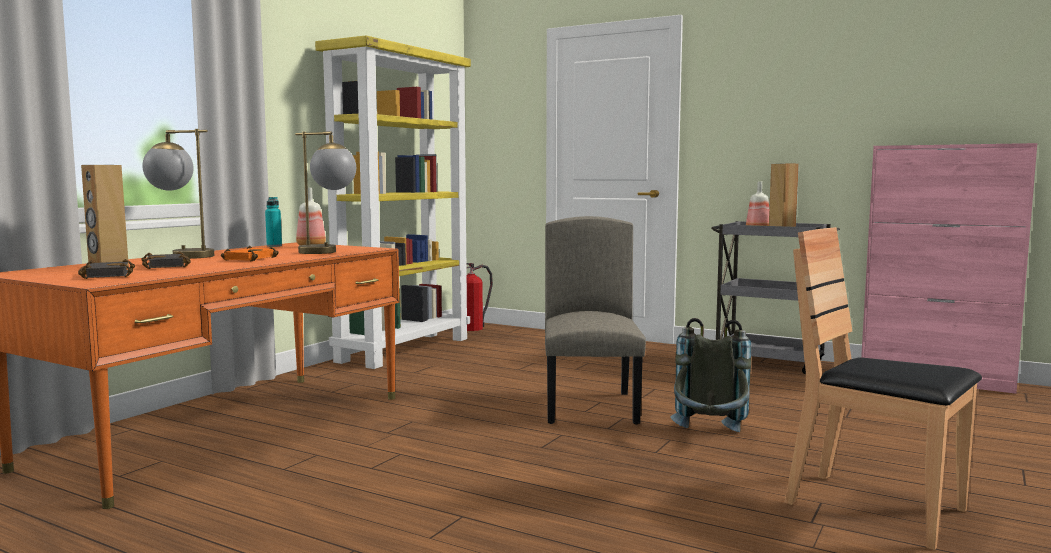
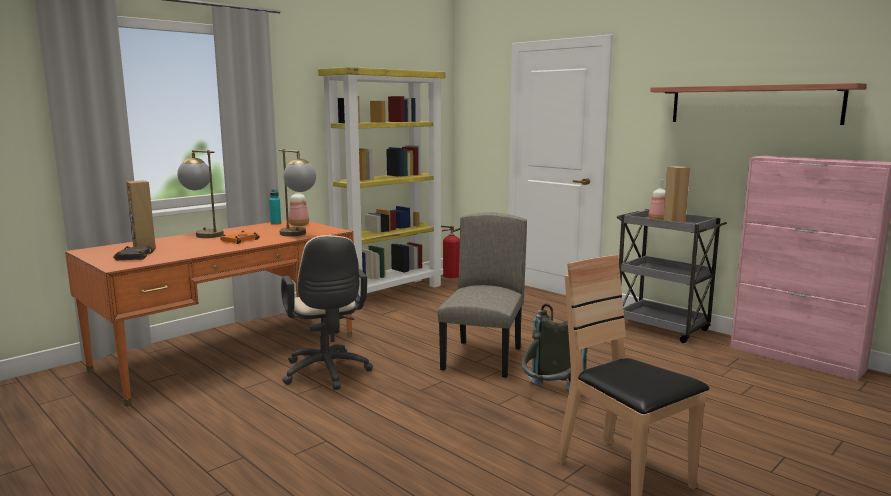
camera: 15 degrees right, 5 degrees up
(168, 266) = (181, 247): black book -> none
(395, 441) = (327, 374): none -> beige office chair
(862, 89) = (753, 104): none -> shelf

